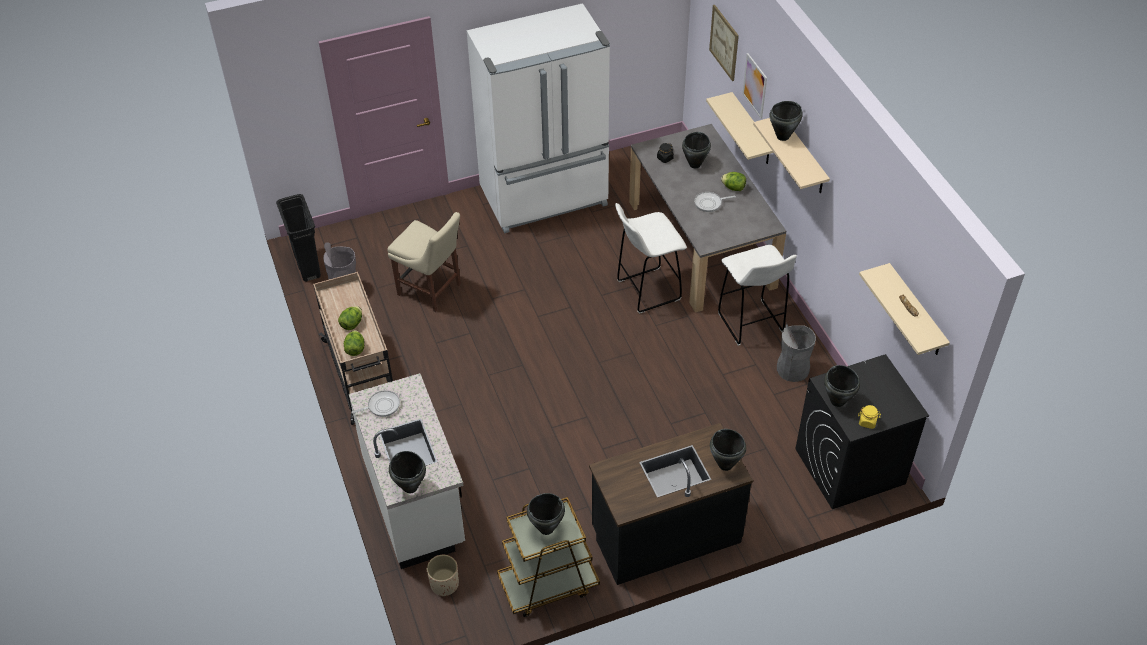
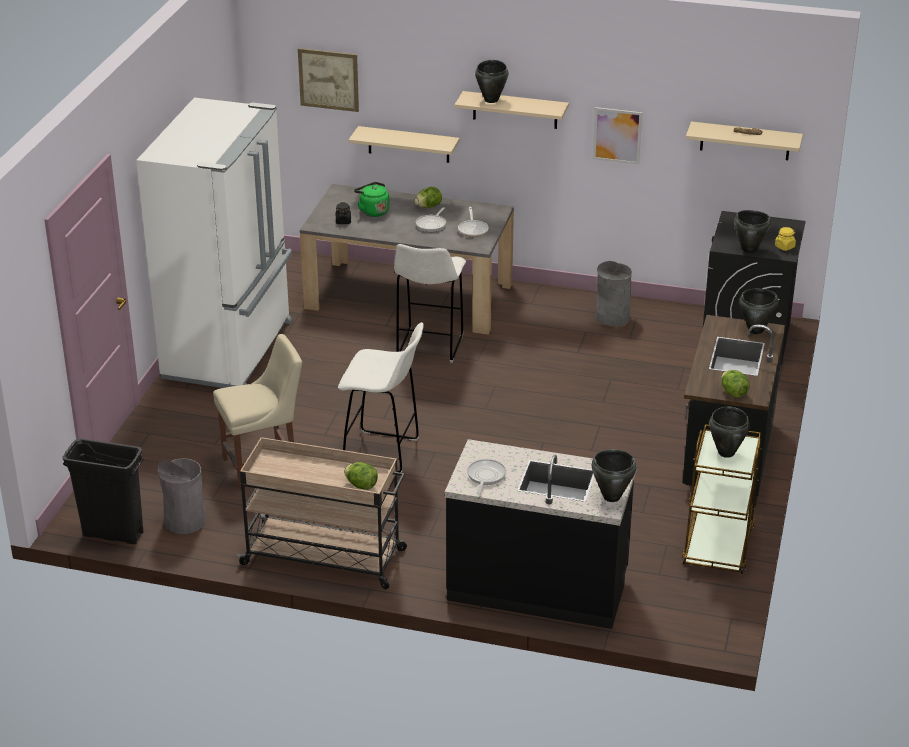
camera: 55 degrees left, 15 degrees down
(352, 324) = (322, 475): lettuce -> lettuce (733, 393)
(415, 503) = (538, 587): white counter -> black counter
(444, 584) = (657, 608): beige planter -> none
(695, 164) = (373, 211): black cooking pot -> green kettle
(726, 228) = (473, 229): none -> frying pan
(751, 324) = (537, 313): white stool -> white stool (384, 453)
(755, 85) = (403, 90): picture -> picture (617, 135)

